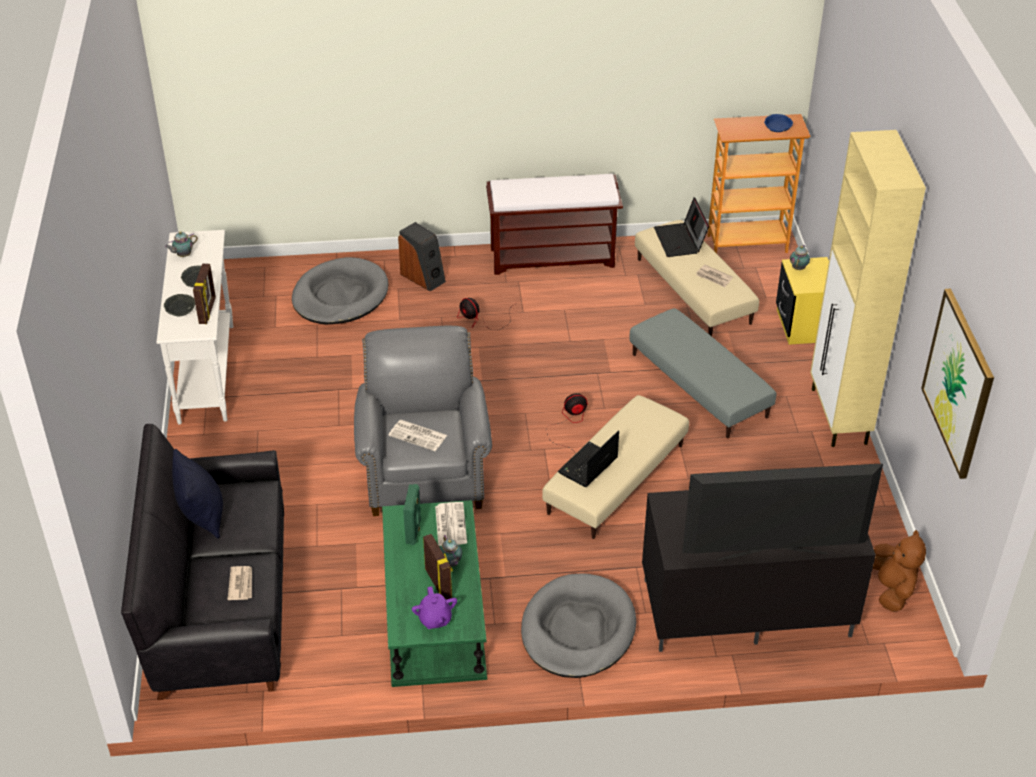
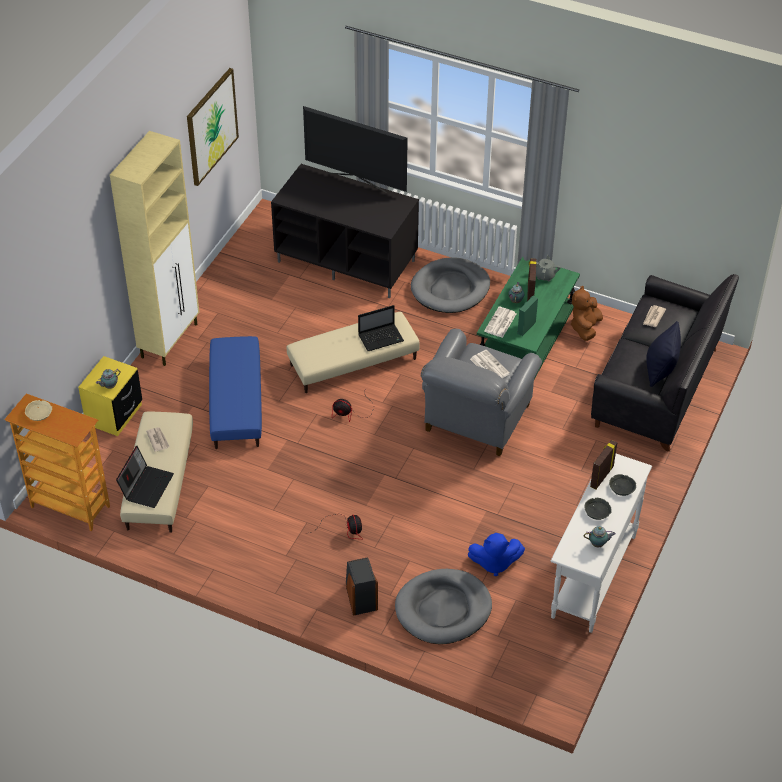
camera: 150 degrees left, 5 degrees up
(314, 347) = (494, 563): none -> blue plush toy
(435, 619) = (545, 275): purple teapot -> grey teapot
(553, 257) = (236, 568): brown bench -> none
(699, 385) = (236, 402): grey ottoman -> blue ottoman
(777, 127) = (39, 413): blue bowl -> beige bowl
(891, 589) = (257, 238): brown plush toy -> brown plush toy (585, 328)

